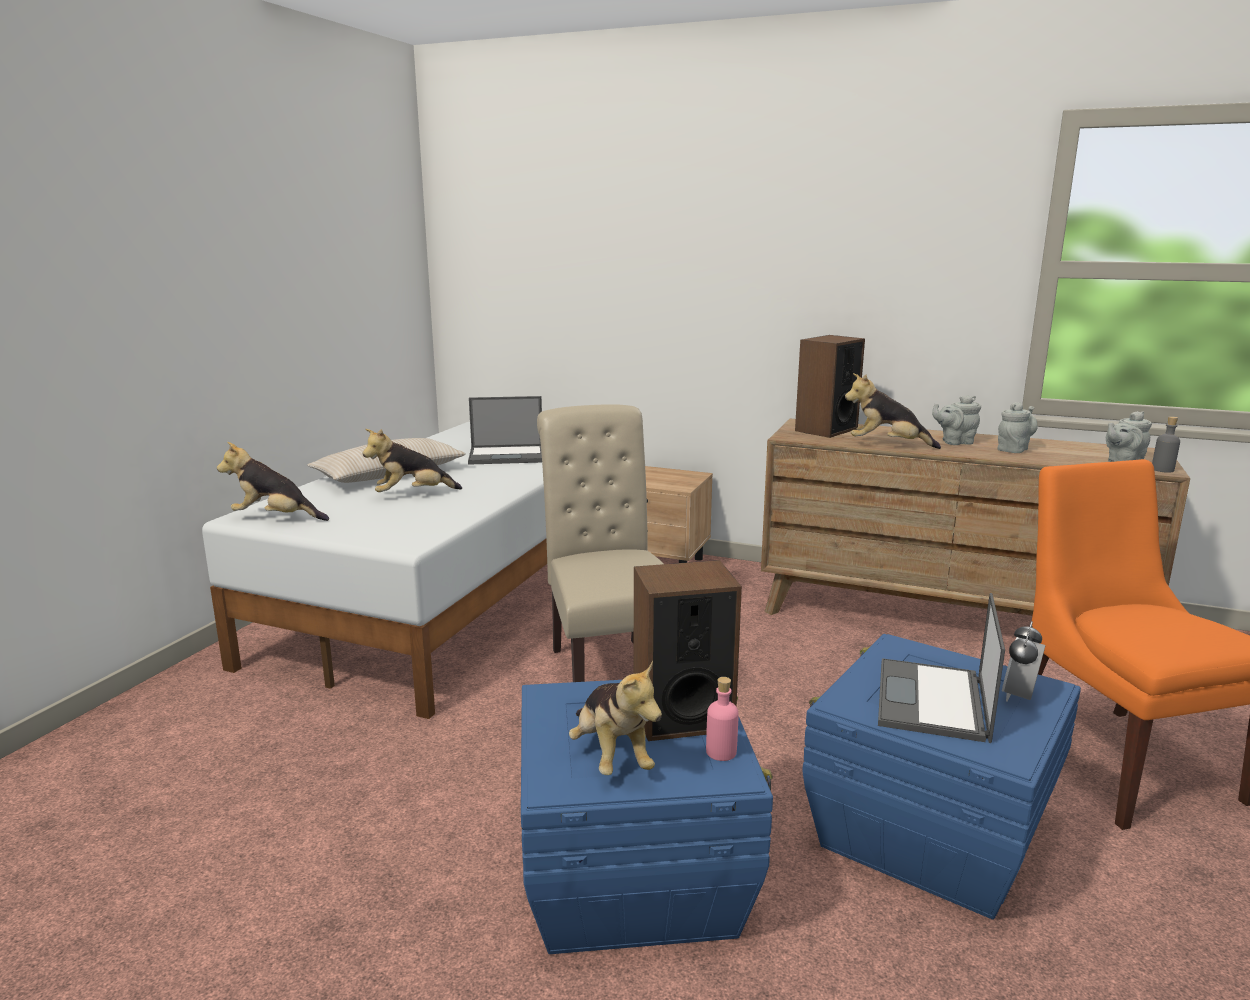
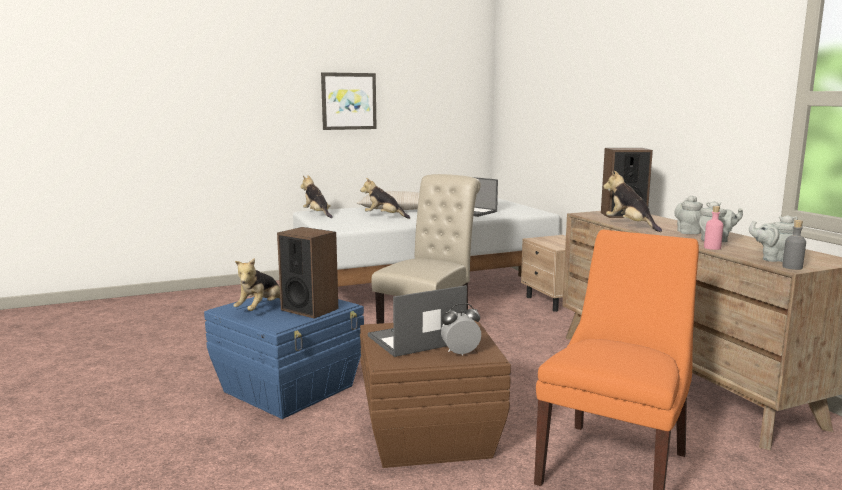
camera: 45 degrees right, 5 degrees down
(237, 276) = (348, 101): none -> picture
(721, 752) = (293, 320): pink bottle -> pink bottle (712, 248)
(927, 834) = (427, 434): blue storage box -> brown storage box
(955, 442) = (687, 232): grey teapot -> grey teapot turned 60 degrees clockwise

